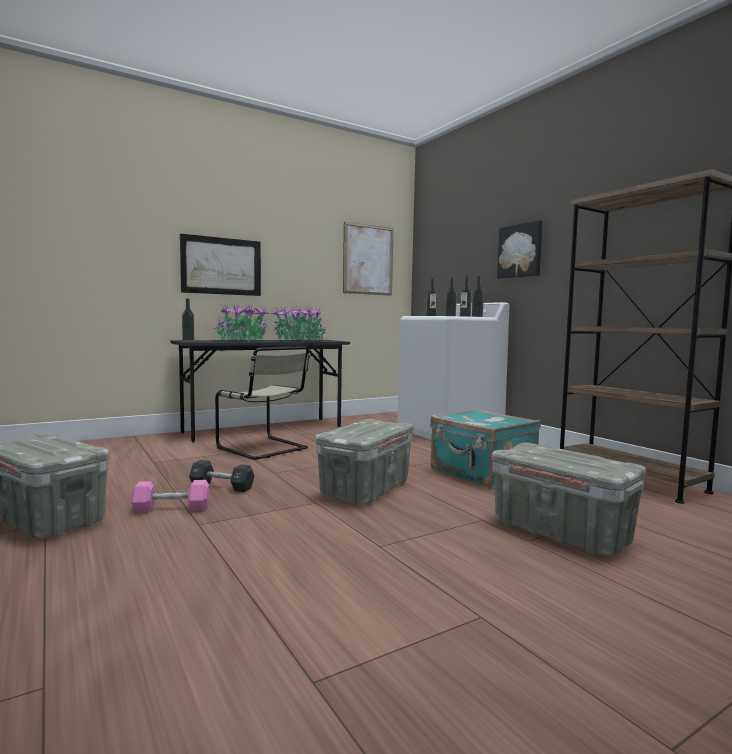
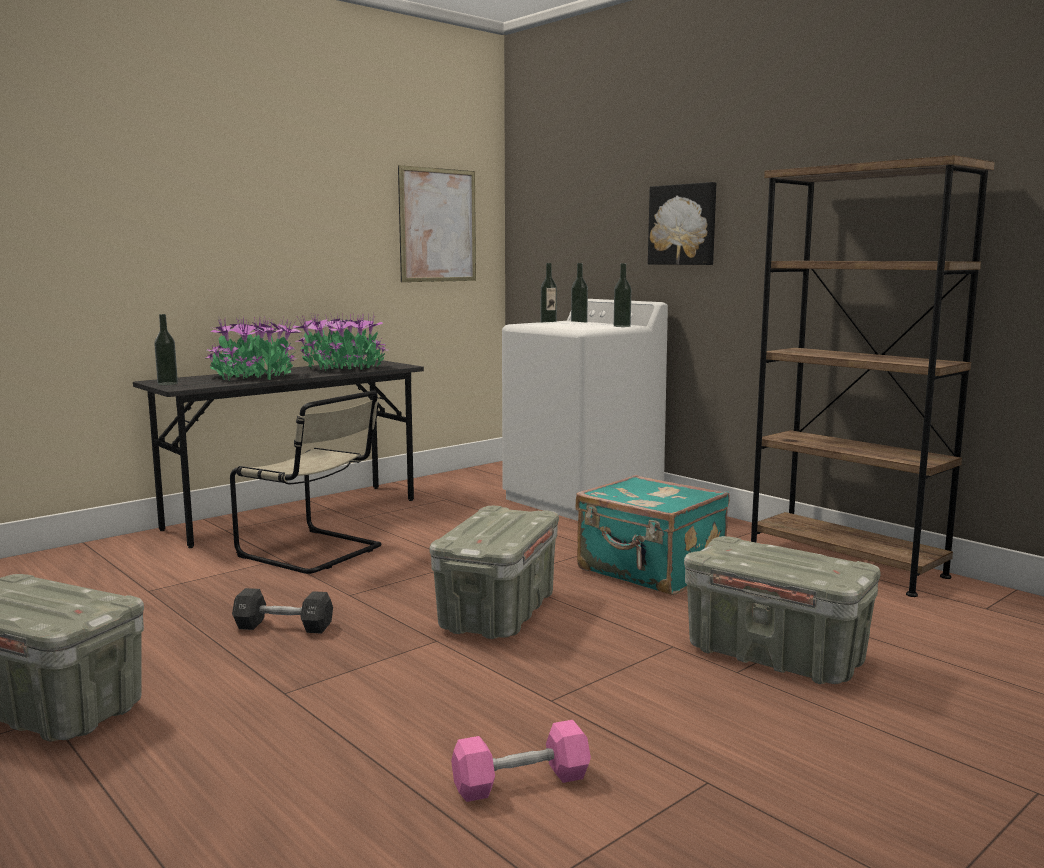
camera: 10 degrees left, 5 degrees up
(171, 509) = (228, 671): pink dumbbell -> pink dumbbell (521, 782)
(221, 266) = (207, 252): picture -> none
(465, 316) = (603, 325): bottle -> none

